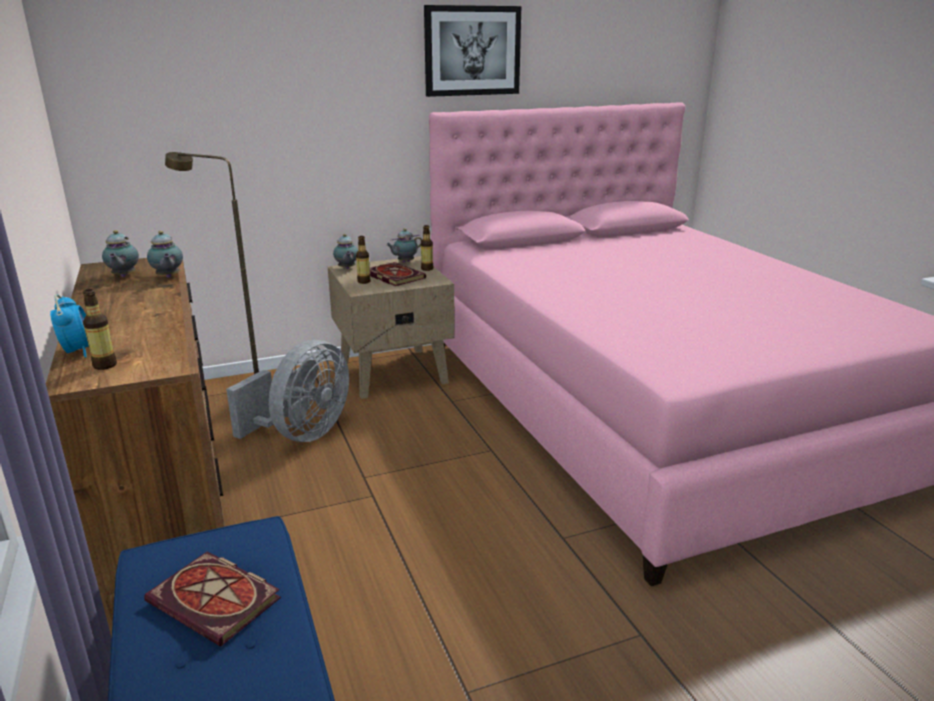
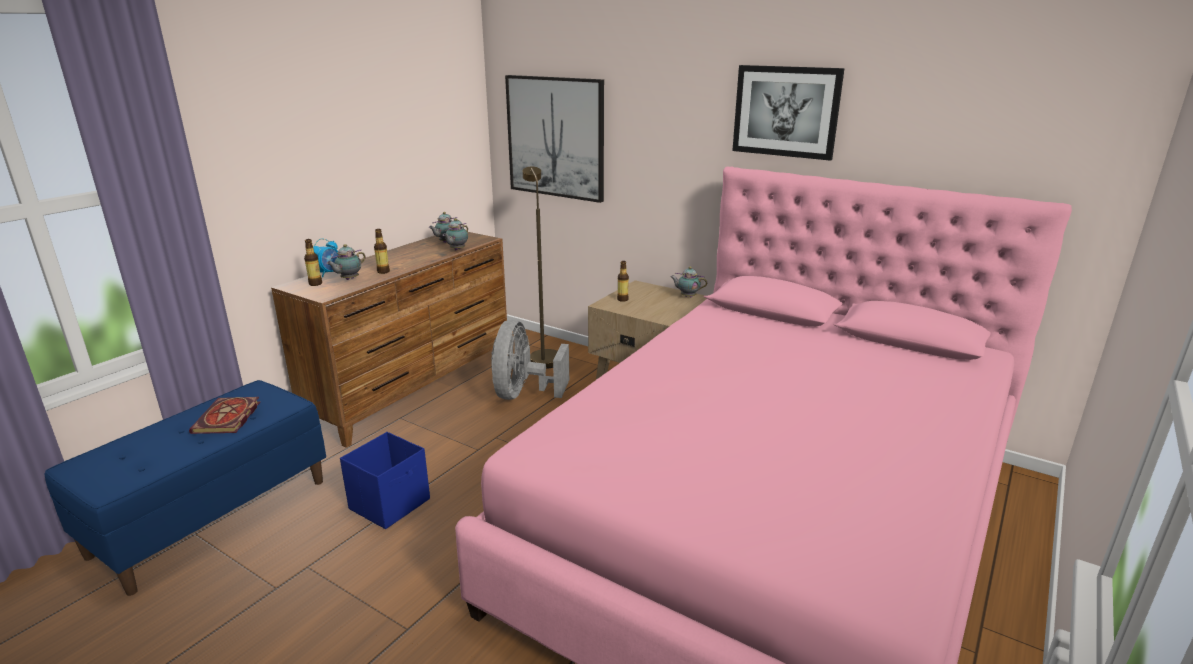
camera: 55 degrees right, 0 degrees up
(183, 110) = (555, 137): none -> picture
(302, 434) = (523, 394): grey fan -> grey fan turned 105 degrees clockwise
(346, 268) = (639, 286): teapot -> teapot (348, 279)
(393, 276) = (649, 304): book -> none
(407, 587) = (391, 504): none -> blue storage box
(427, 269) = (685, 308): bottle -> bottle (383, 271)

